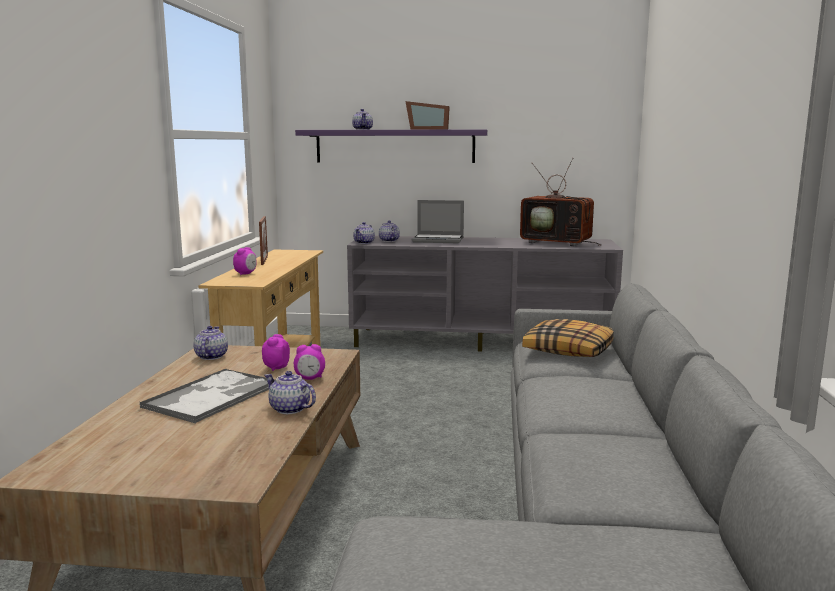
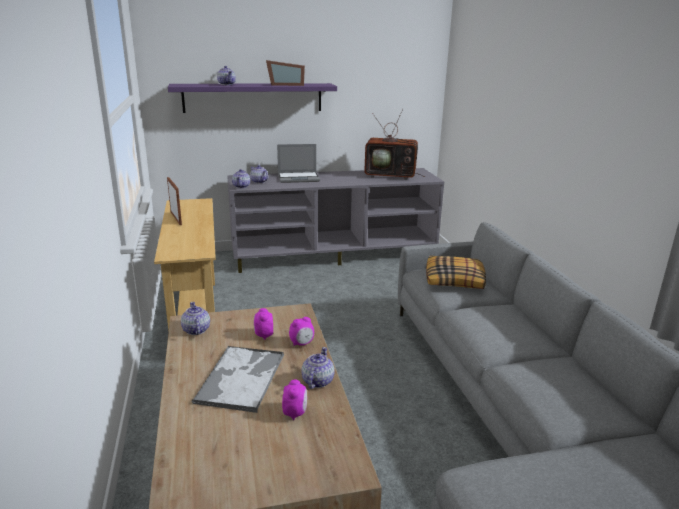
camera: 20 degrees left, 10 degrees up
(246, 274) = (180, 240): alarm clock -> alarm clock (295, 413)
(290, 409) = (317, 381): teapot -> teapot turned 90 degrees clockwise

